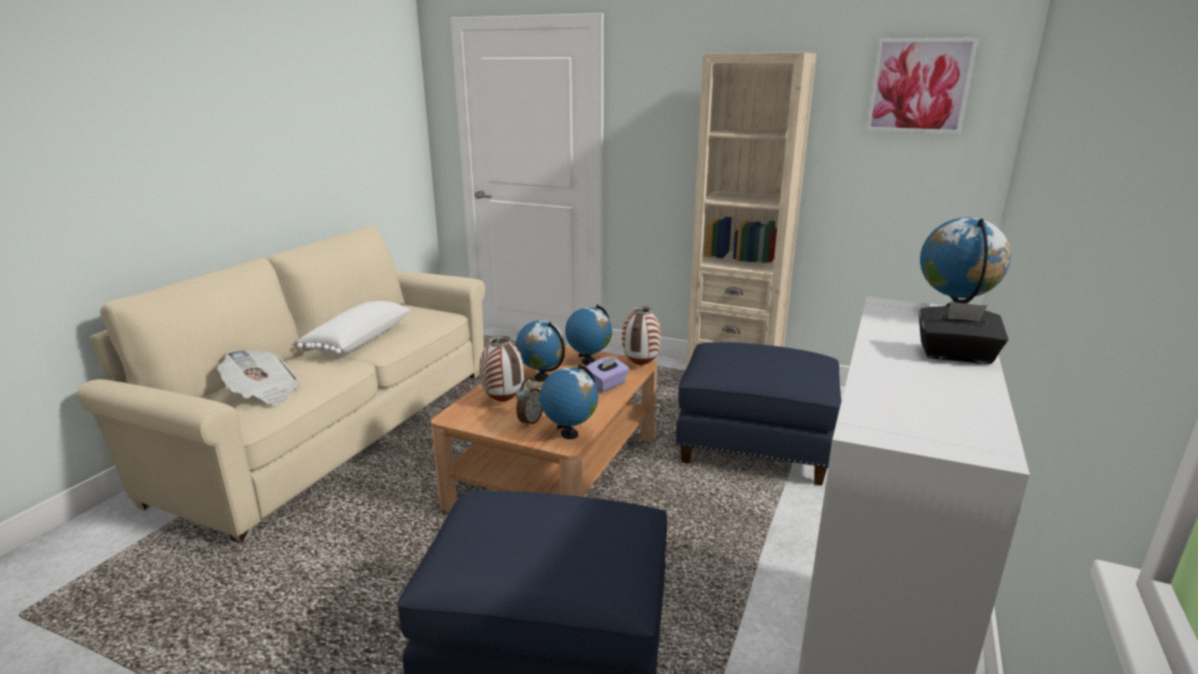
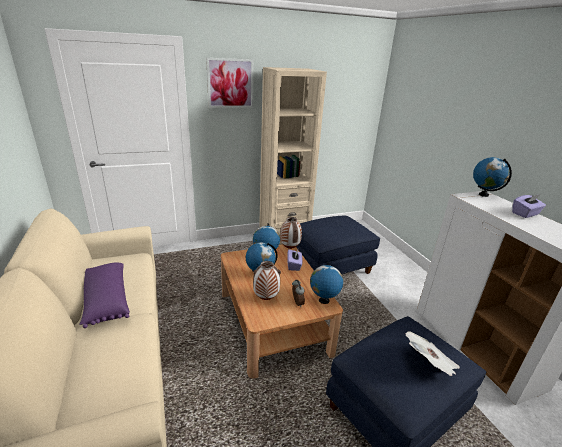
camera: 45 degrees left, 5 degrees up
(263, 394) = (108, 378): newspaper -> newspaper (429, 364)
(357, 340) = (105, 300): white pillow -> purple pillow
(919, 86) = (348, 85): picture -> picture (230, 83)
(955, 355) = (525, 214): black tissue box -> purple tissue box

